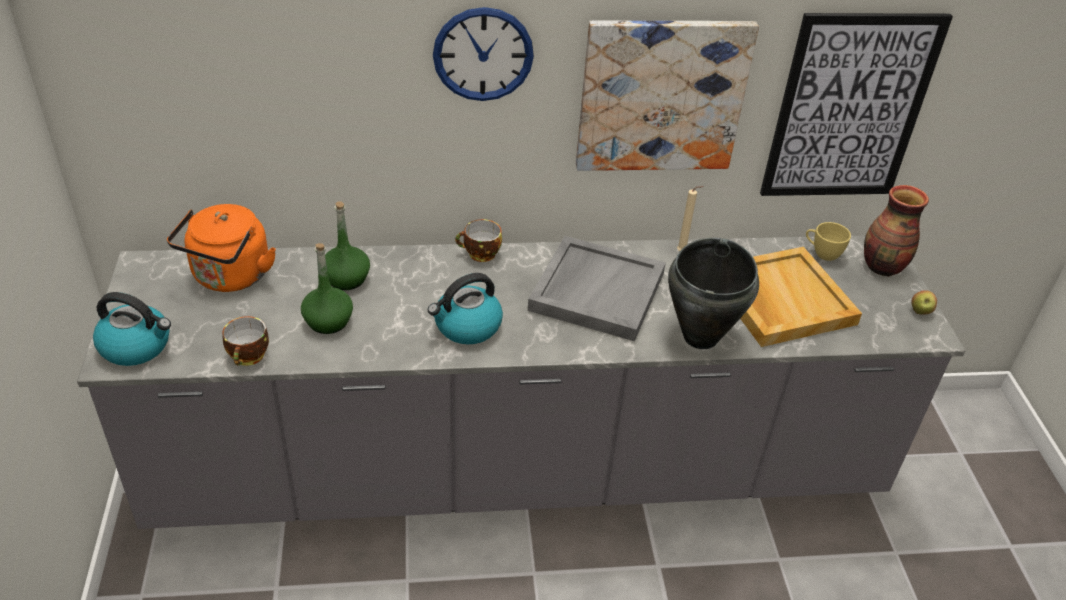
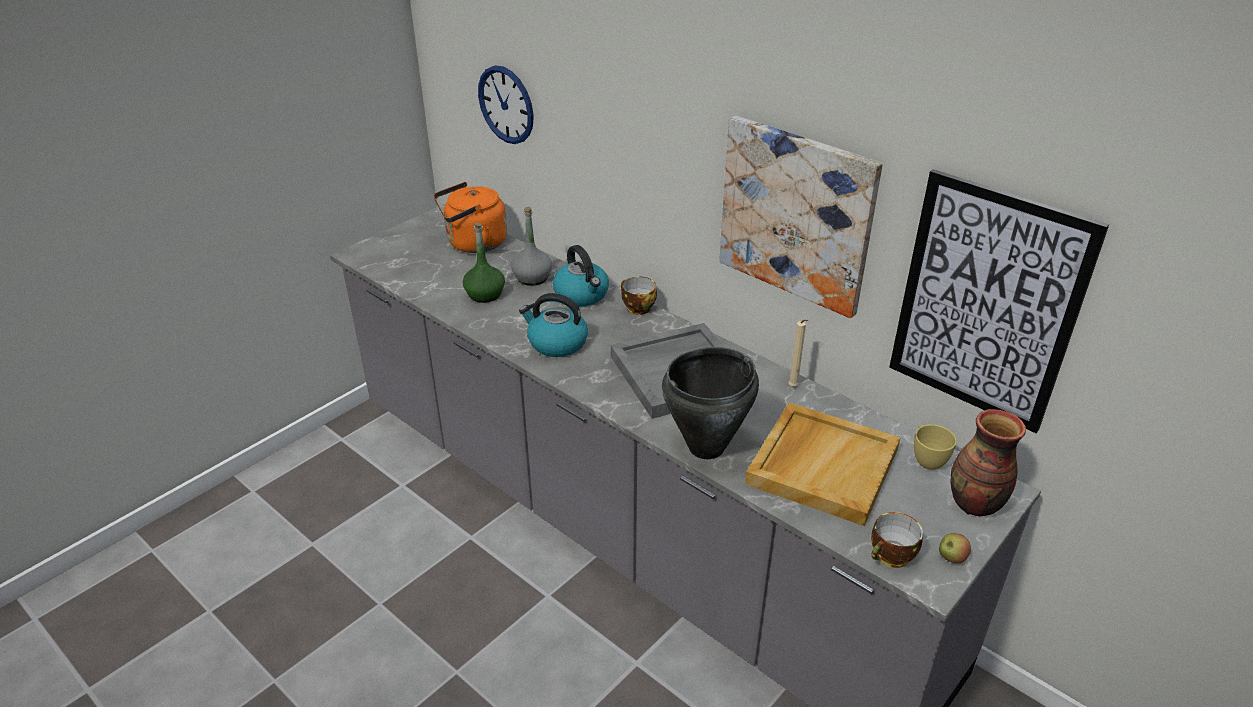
camera: 50 degrees right, 5 degrees down
(137, 346) = (378, 253): kettle -> kettle (582, 295)
(249, 357) = (417, 289): cup -> cup (891, 557)
(346, 279) = (532, 278): green bottle -> grey bottle
(483, 54) = (658, 123): wall clock -> wall clock (506, 105)

